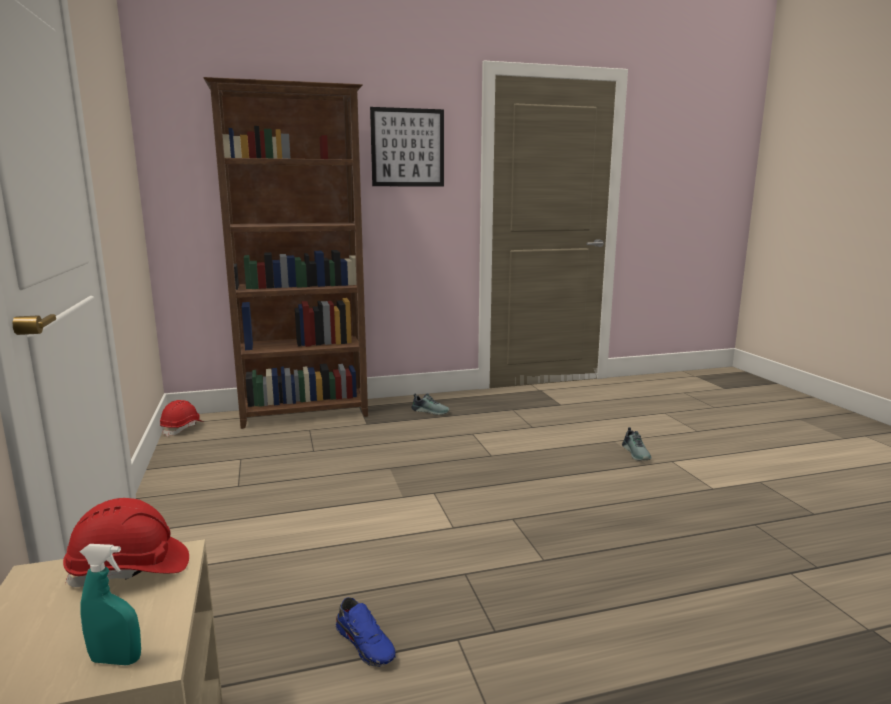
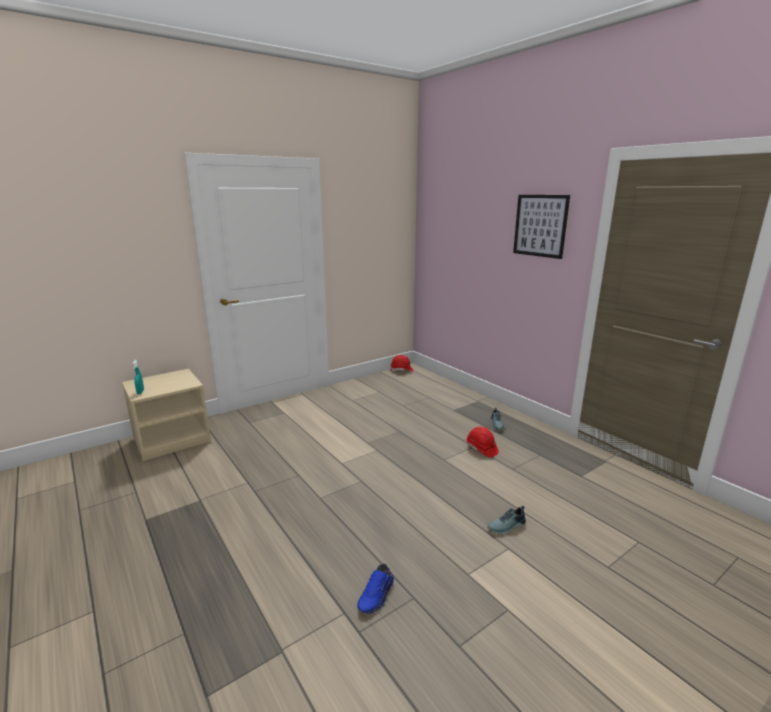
camera: 70 degrees right, 5 degrees up
(130, 570) = (184, 381): red hard hat -> red hard hat (481, 449)
(305, 414) = (449, 390): brown bookcase -> none
(366, 643) = (241, 461): blue shoe -> blue shoe (377, 596)

